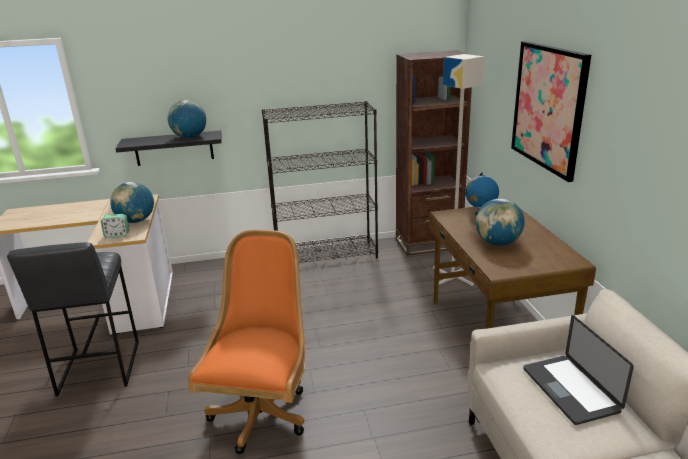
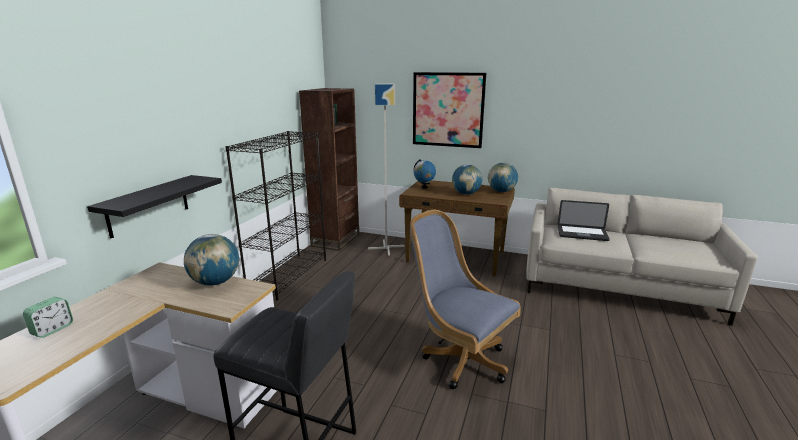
camera: 60 degrees left, 5 degrees down
(117, 235) = (236, 296): alarm clock -> alarm clock (52, 329)
(189, 137) = (182, 184): globe -> globe (501, 191)
(263, 409) = (459, 359): orange office chair -> blue office chair

